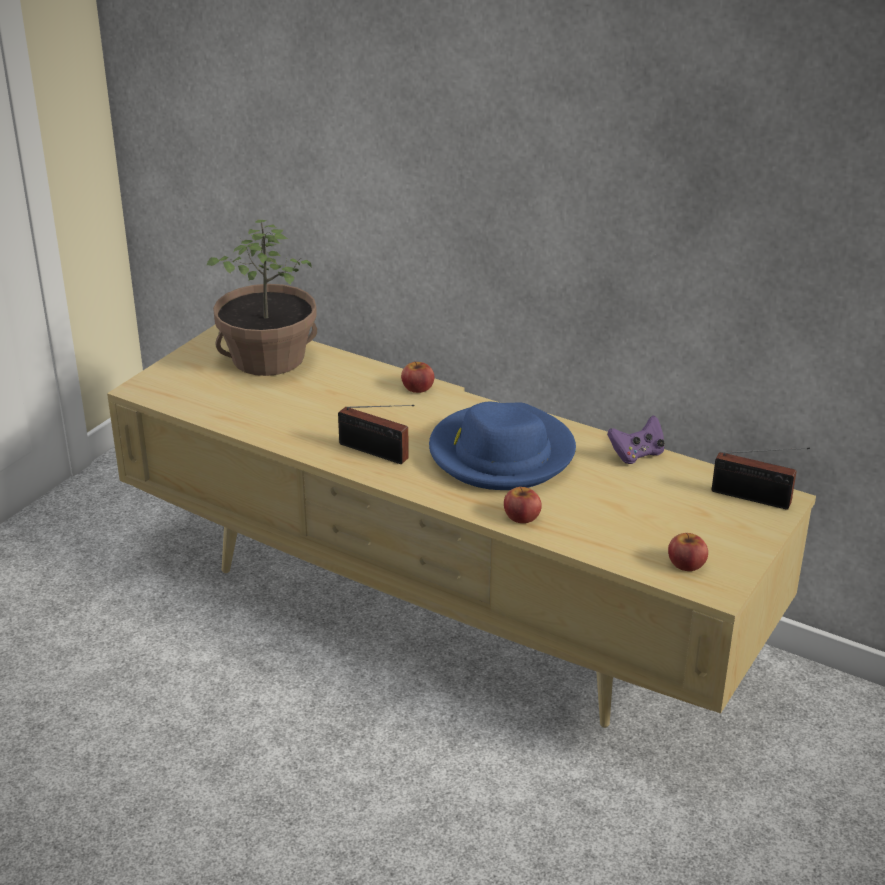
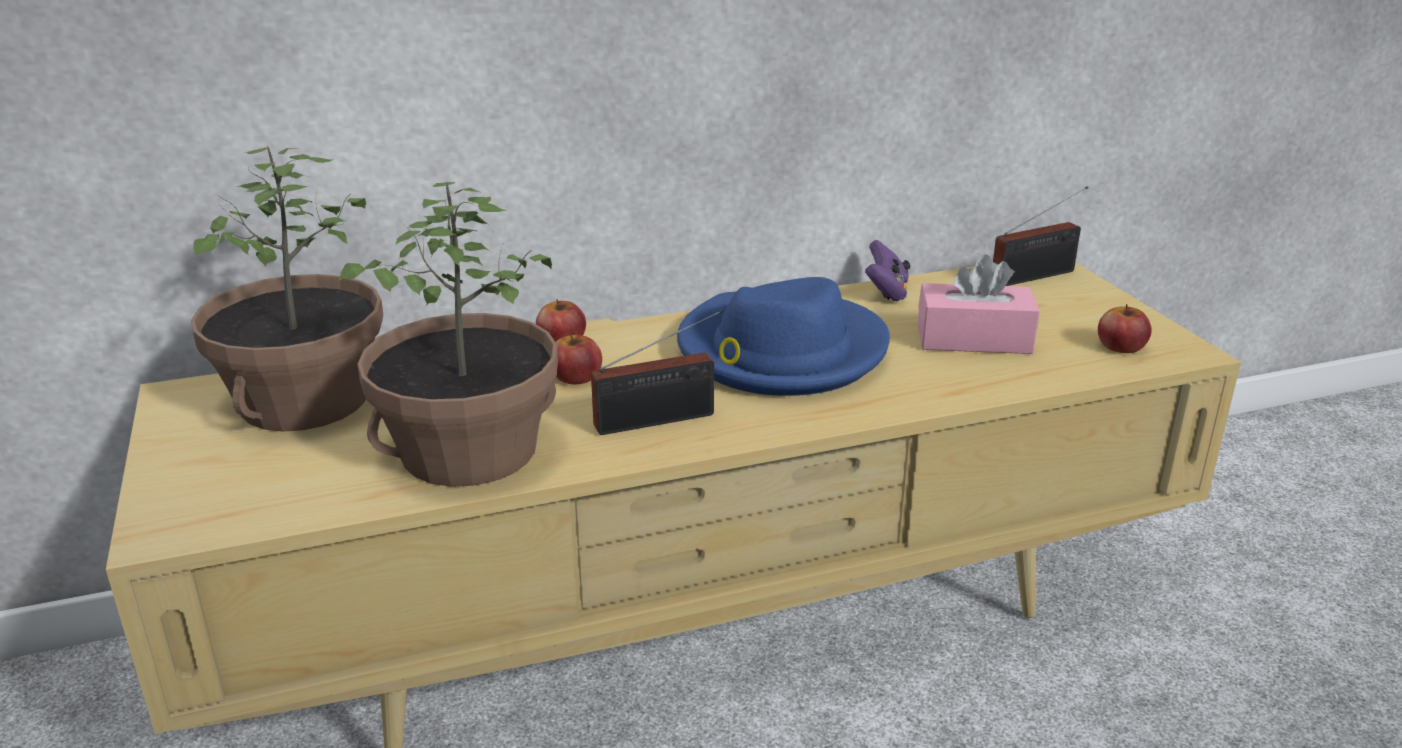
camera: 50 degrees left, 5 degrees down
(283, 418) = (469, 449): none -> potted plant
(522, 516) = (927, 390): apple -> apple (576, 376)
(614, 508) = (973, 339): none -> pink tissue box

